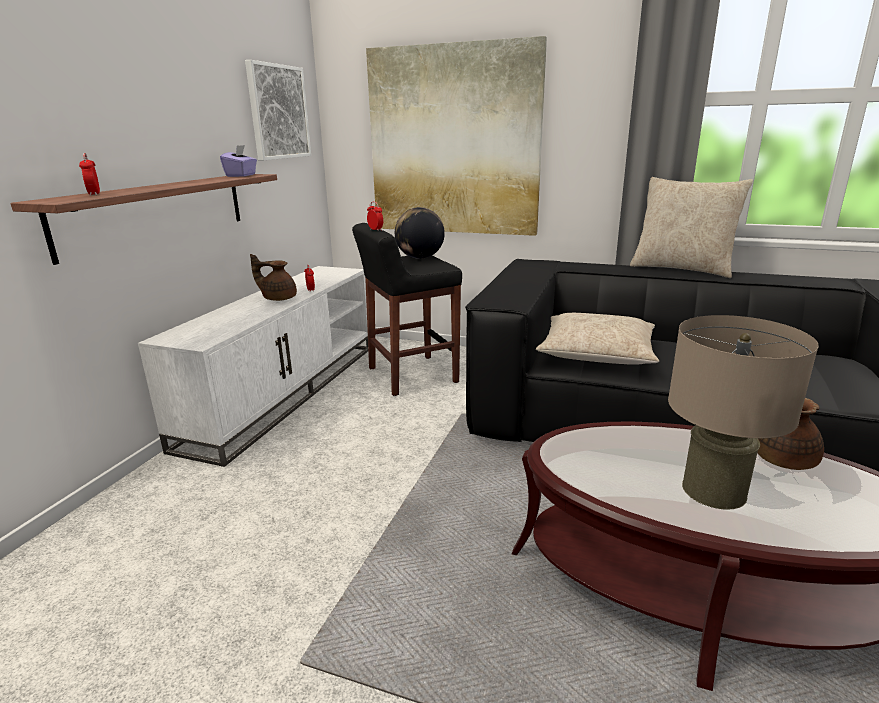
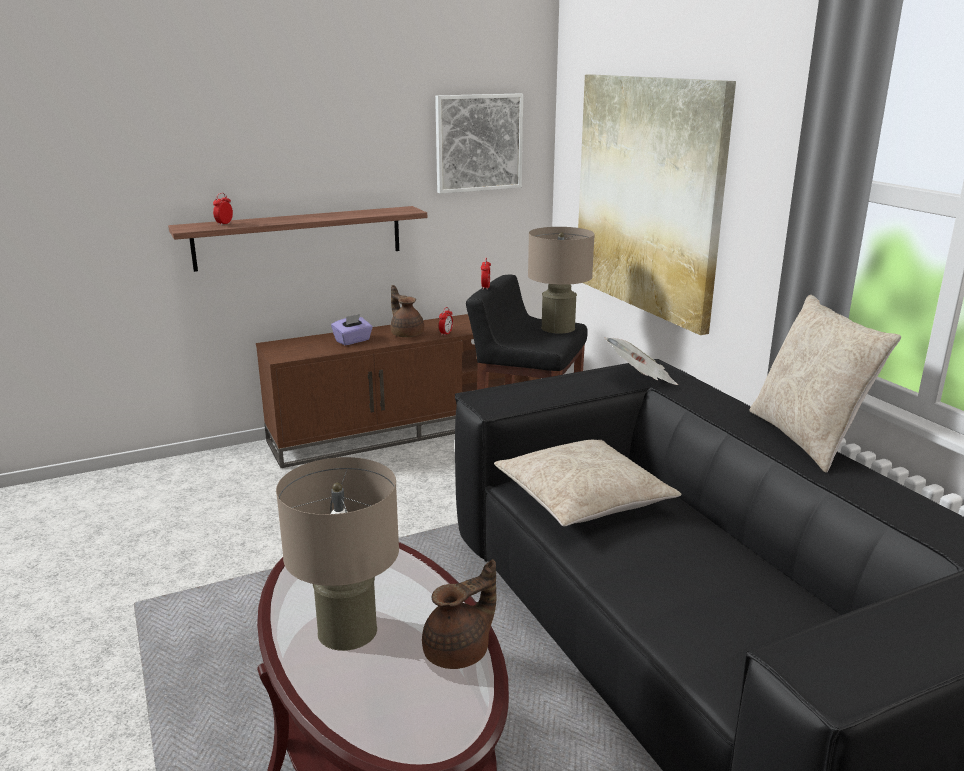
camera: 45 degrees right, 0 degrees up
(241, 175) = (393, 210): purple tissue box -> purple tissue box (353, 341)
(285, 391) = (408, 428): white tv stand -> brown tv stand
(420, 258) = (558, 328): globe -> beige table lamp
(541, 269) = (640, 379): none -> newspaper

